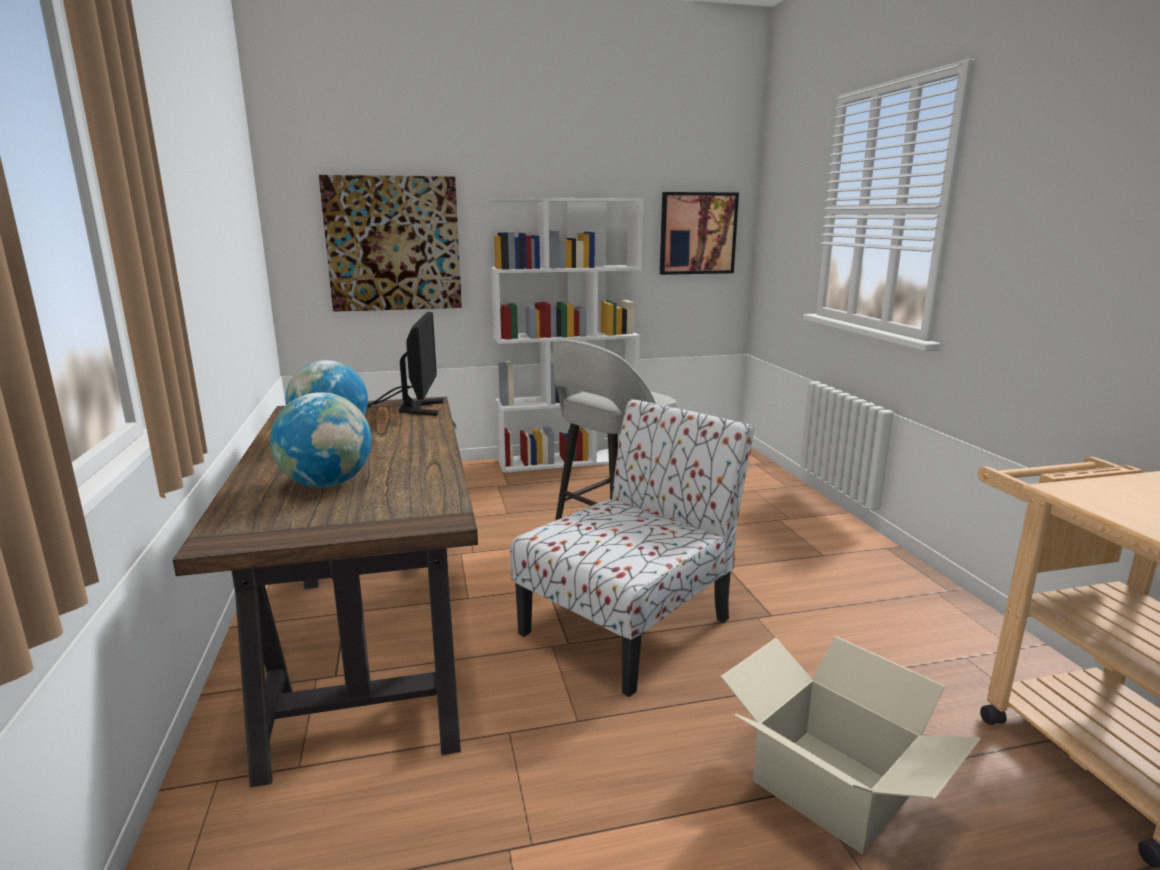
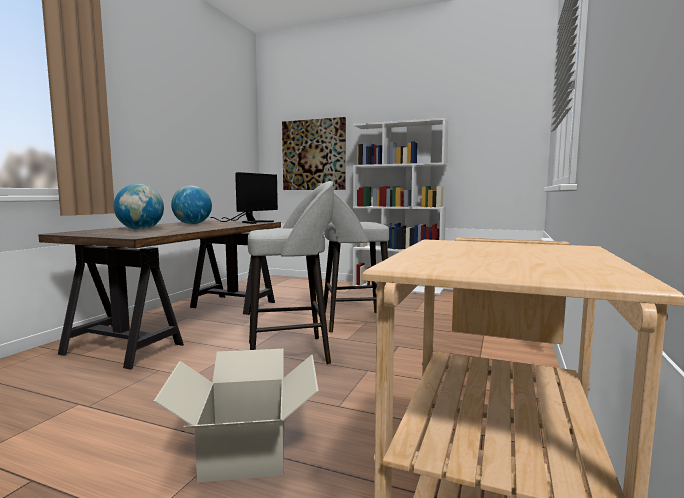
camera: 35 degrees right, 10 degrees down
(630, 624) = (291, 352): chair -> grey stool
(697, 233) = (499, 142): picture -> none

